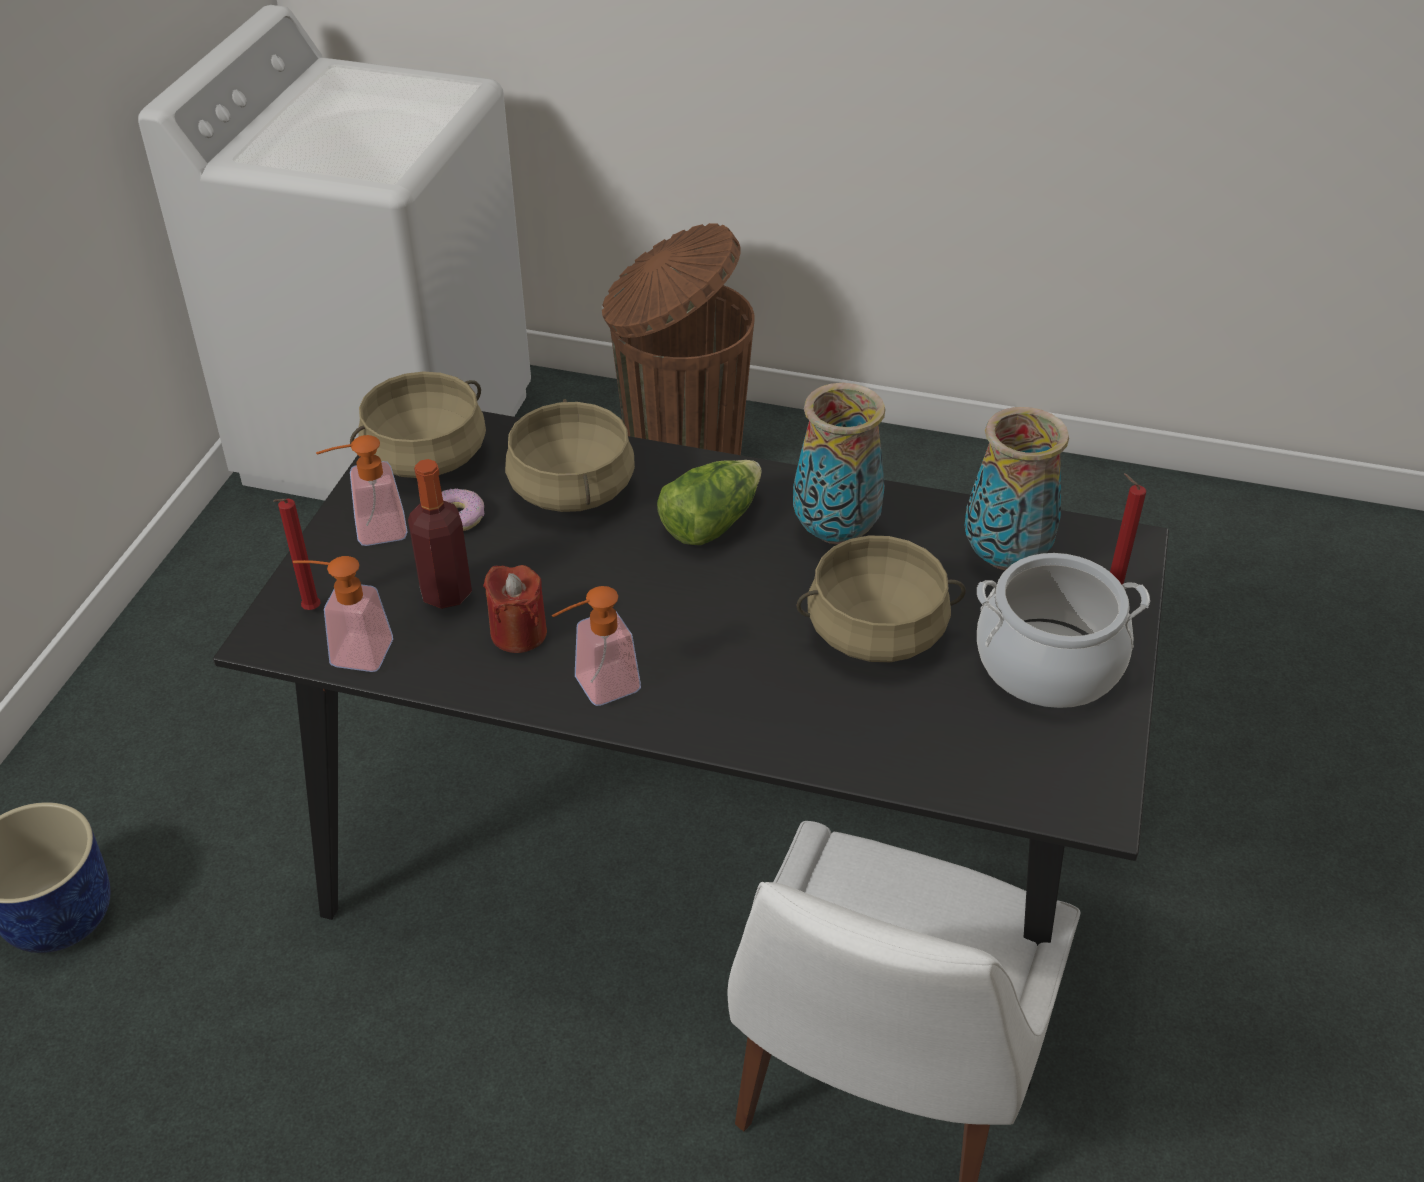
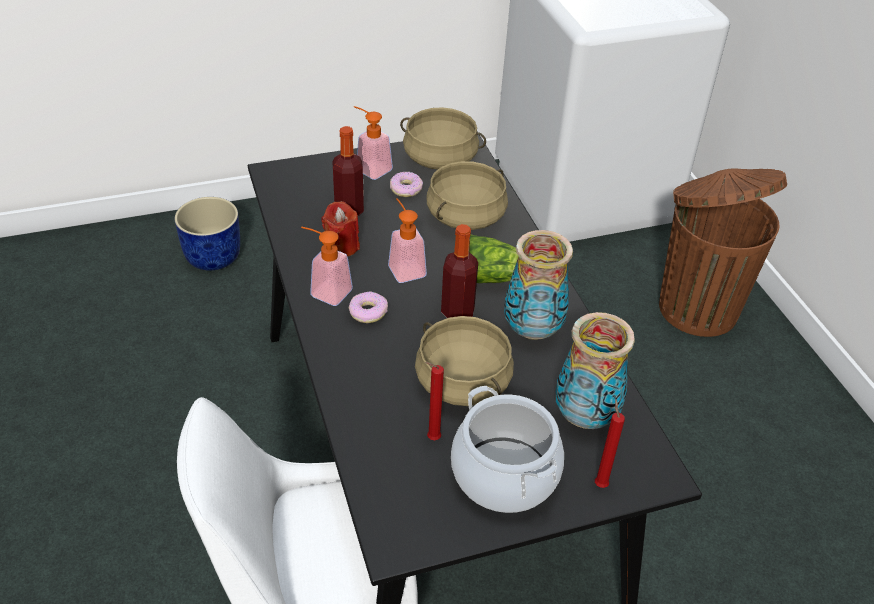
camera: 55 degrees right, 0 degrees up
(310, 611) = (299, 176): red candle -> red candle (431, 438)
(350, 652) = (284, 200): soap dispenser -> soap dispenser (404, 267)
(677, 663) = (368, 312): none -> donut
(748, 580) = (457, 311): none -> bottle

